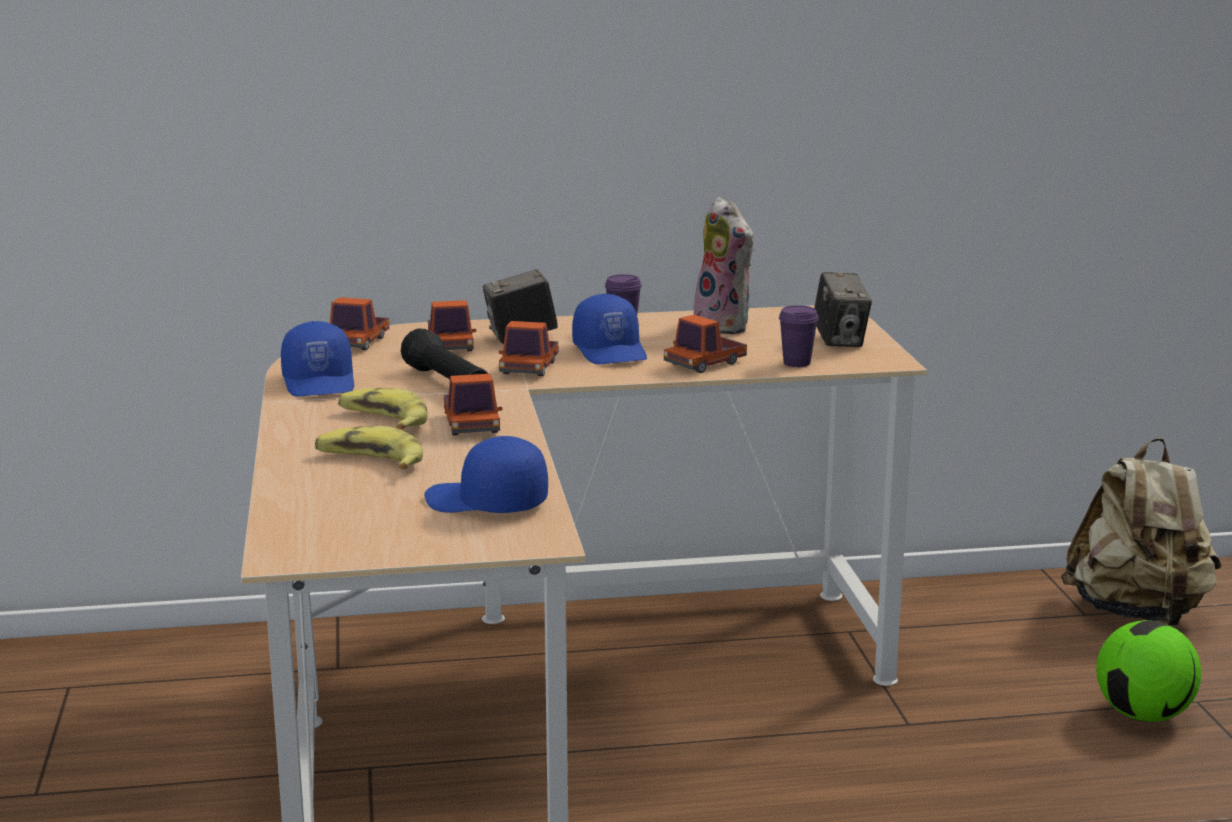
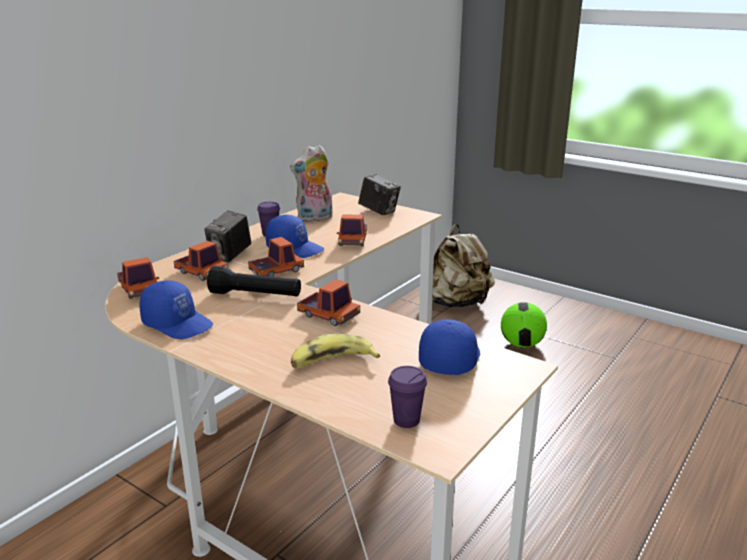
camera: 45 degrees left, 5 degrees up
(383, 421) = (276, 333): banana -> none
(486, 503) = (449, 358): blue cap -> blue cap turned 135 degrees clockwise
(529, 367) = (276, 271): toy truck -> toy truck turned 90 degrees counterclockwise
(726, 326) = (315, 218): plush toy -> plush toy turned 135 degrees clockwise
(797, 363) = (389, 227): purple cup -> purple cup (406, 420)

